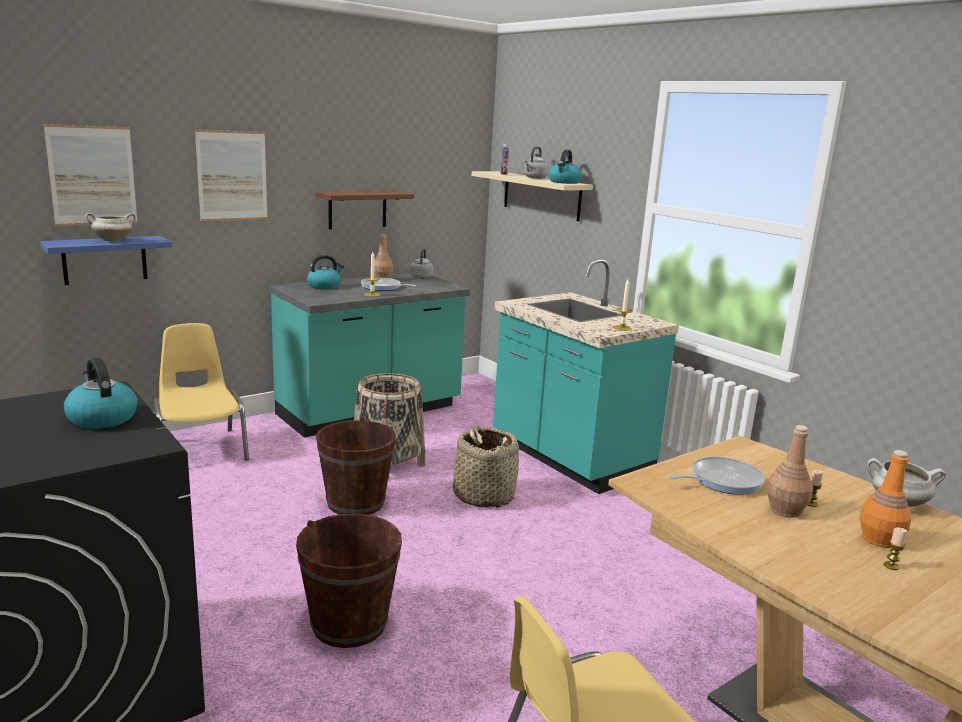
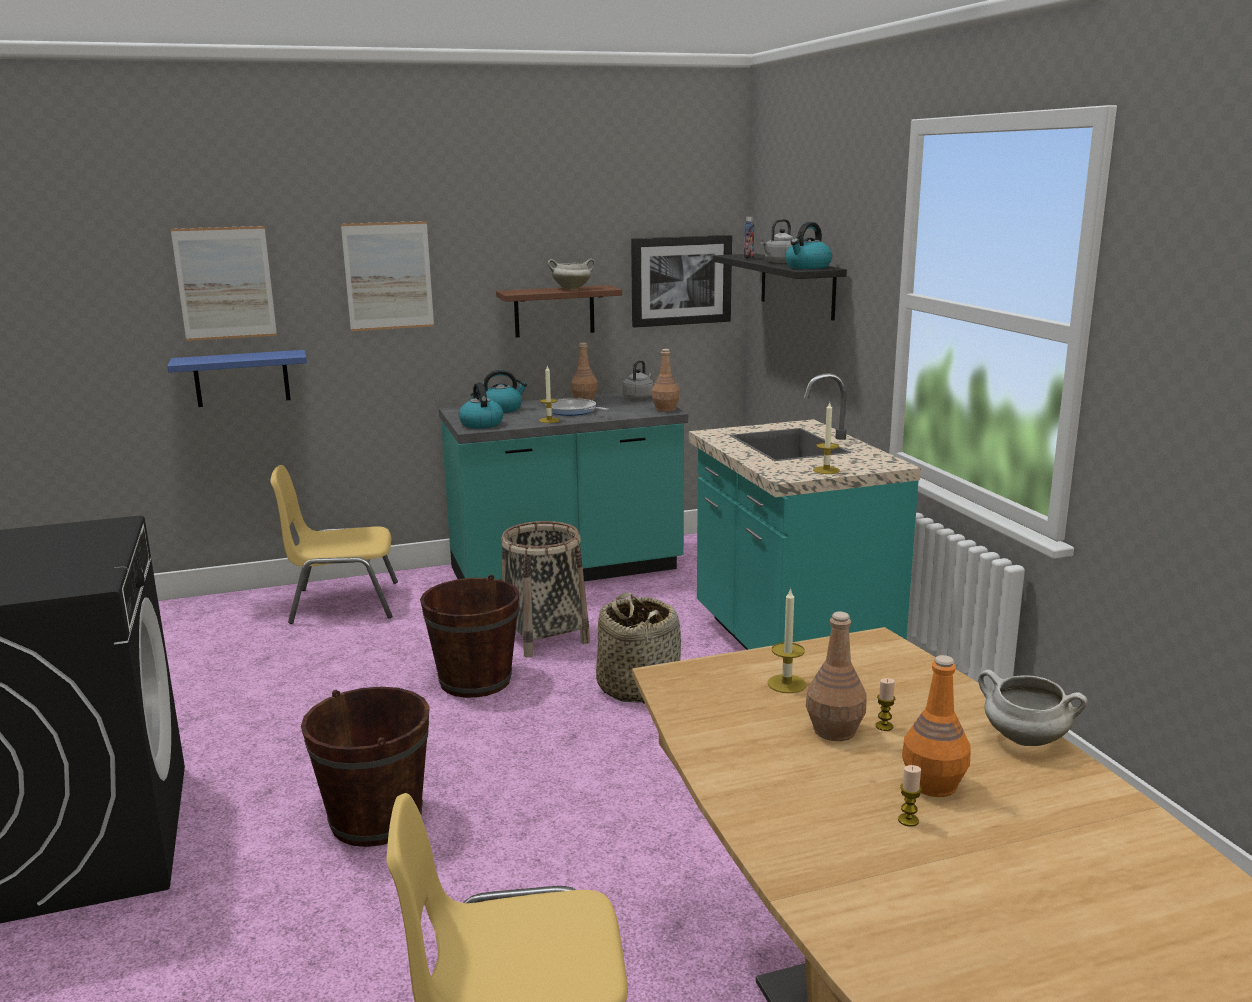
camera: 20 degrees right, 0 degrees up
(101, 418) = (75, 553): kettle -> kettle (481, 424)
(113, 240) = (244, 356): white cooking pot -> white cooking pot (572, 288)
(200, 449) = (343, 603): yellow chair -> yellow chair turned 90 degrees counterclockwise
(446, 189) = (681, 280): none -> picture
(450, 285) = (665, 409): none -> brown bottle
(541, 195) = (797, 285): beige shelf -> black shelf
(722, 480) = (786, 684): frying pan -> candle

